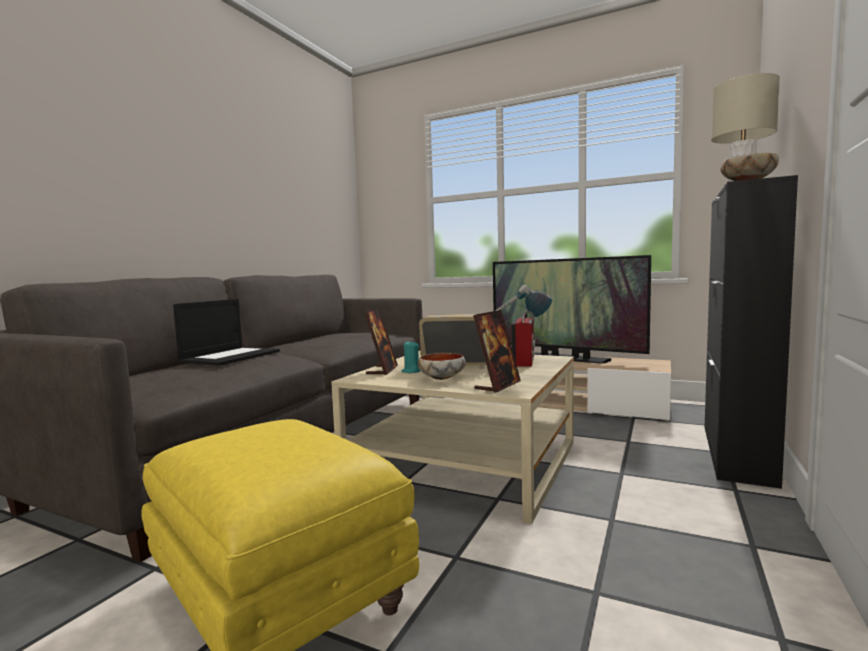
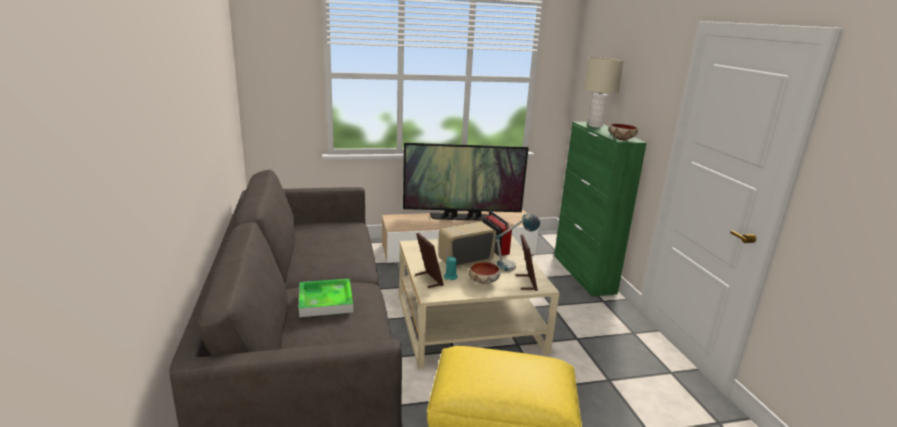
camera: 40 degrees left, 15 degrees up
(231, 356) = (325, 301): laptop -> tray
(736, 453) = (583, 274): black cabinet -> green cabinet

